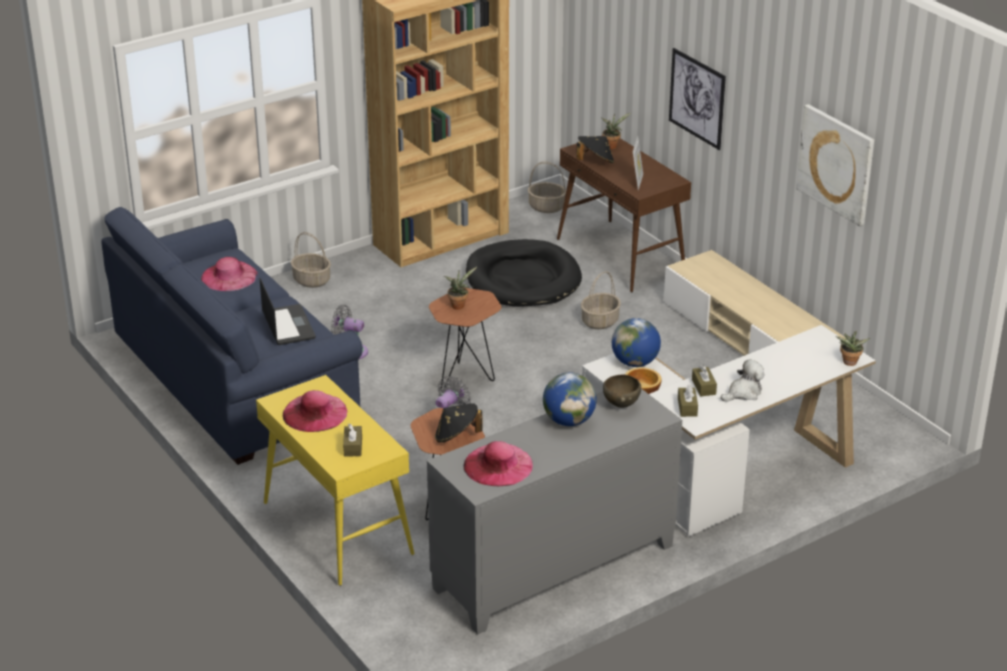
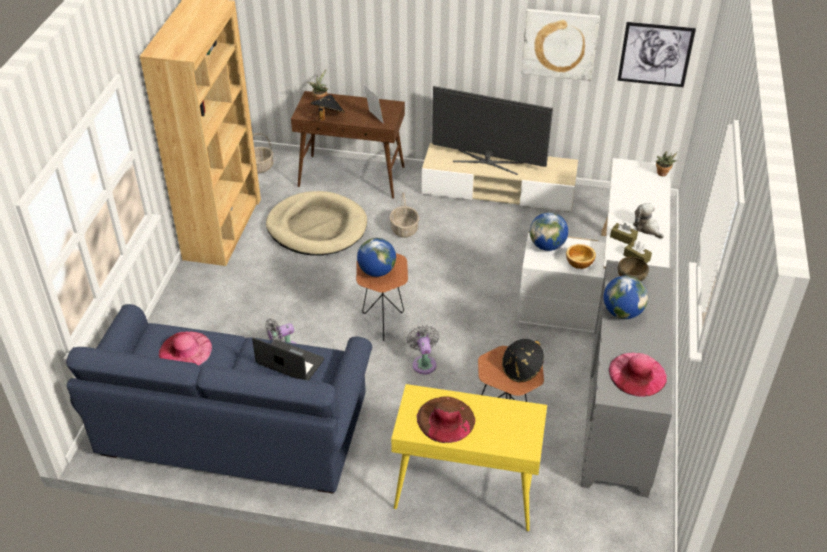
camera: 45 degrees left, 10 degrees up
(312, 280) = (178, 313): basket -> none
(315, 413) = (445, 419): pink hat -> brown hat
(353, 446) = (509, 427): brown tissue box -> none
(458, 305) = (377, 271): potted plant -> globe
(522, 279) = (317, 227): black dog bed -> beige dog bed
(697, 98) = (399, 38): picture -> picture (655, 54)
(743, 292) = (488, 162): none -> television
(743, 393) = (647, 228): plush toy -> plush toy turned 45 degrees counterclockwise

